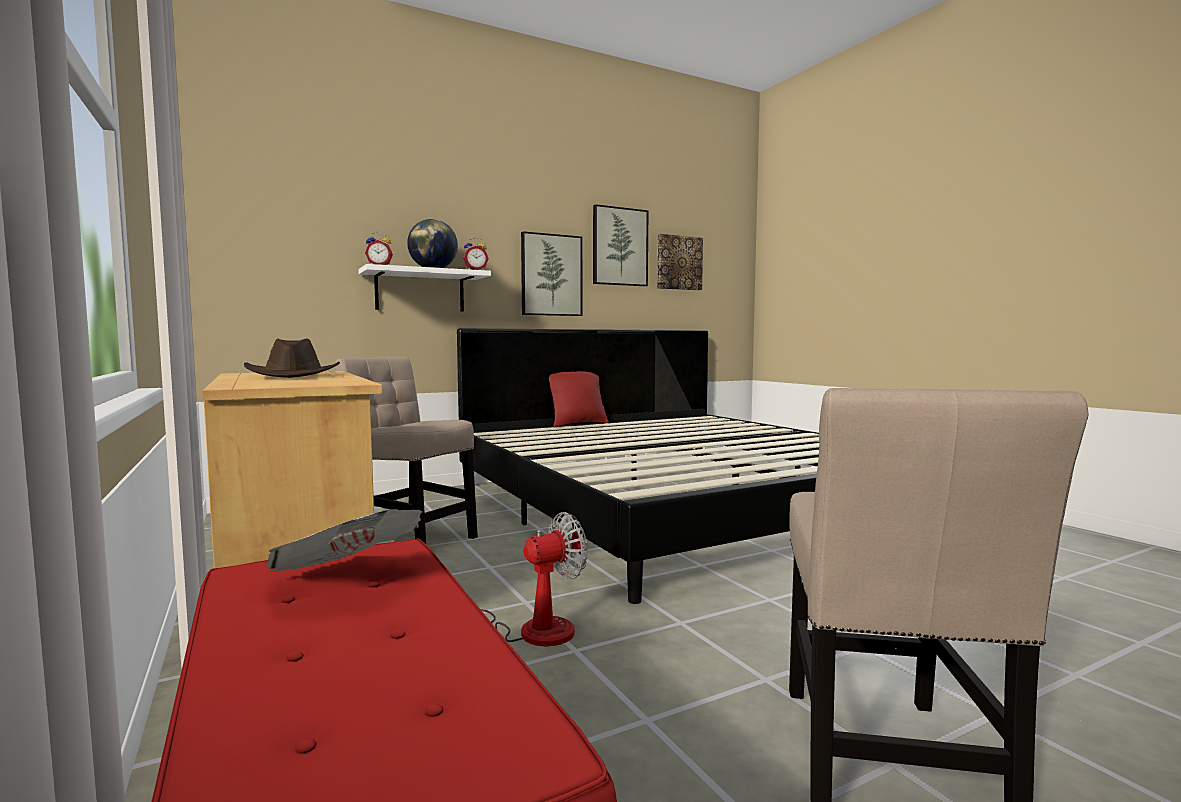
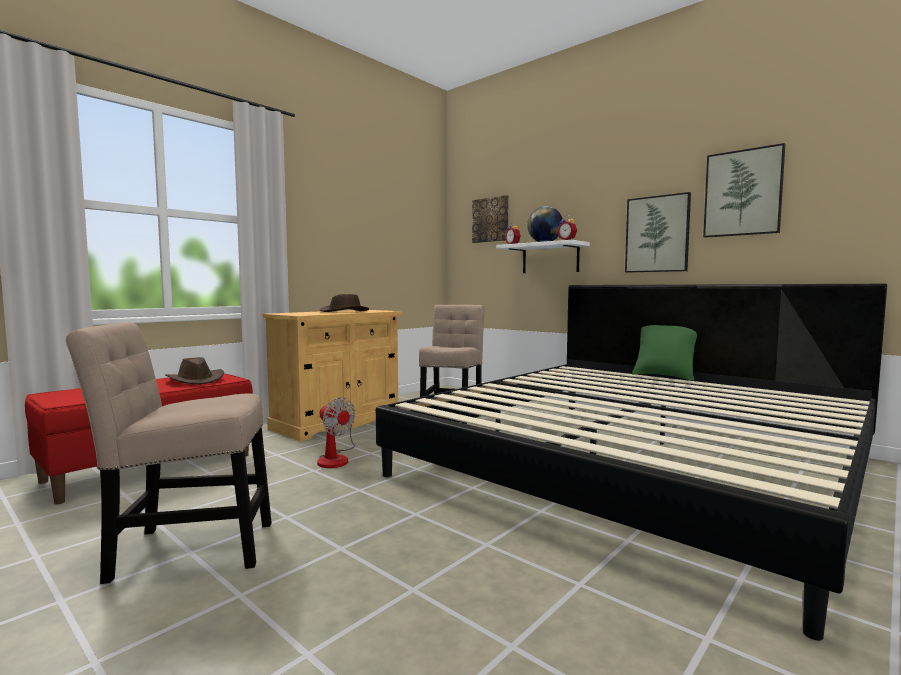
camera: 70 degrees right, 0 degrees up
(347, 582) = (196, 380): newspaper -> brown hat
(578, 424) = (664, 376): red pillow -> green pillow
(678, 263) = (842, 196): picture -> picture (491, 220)

